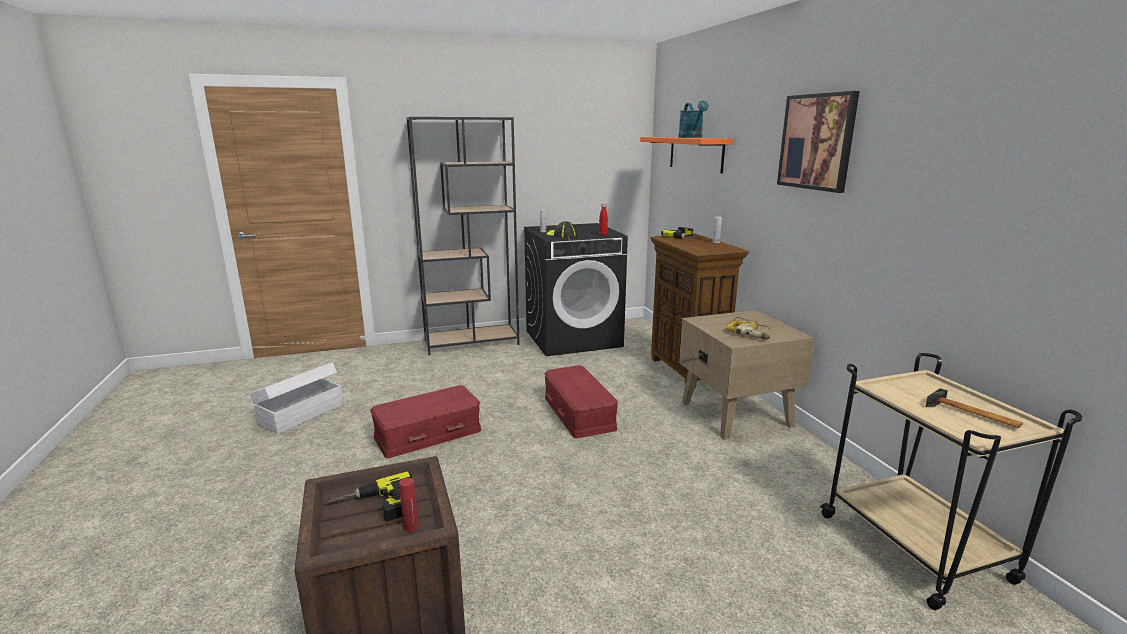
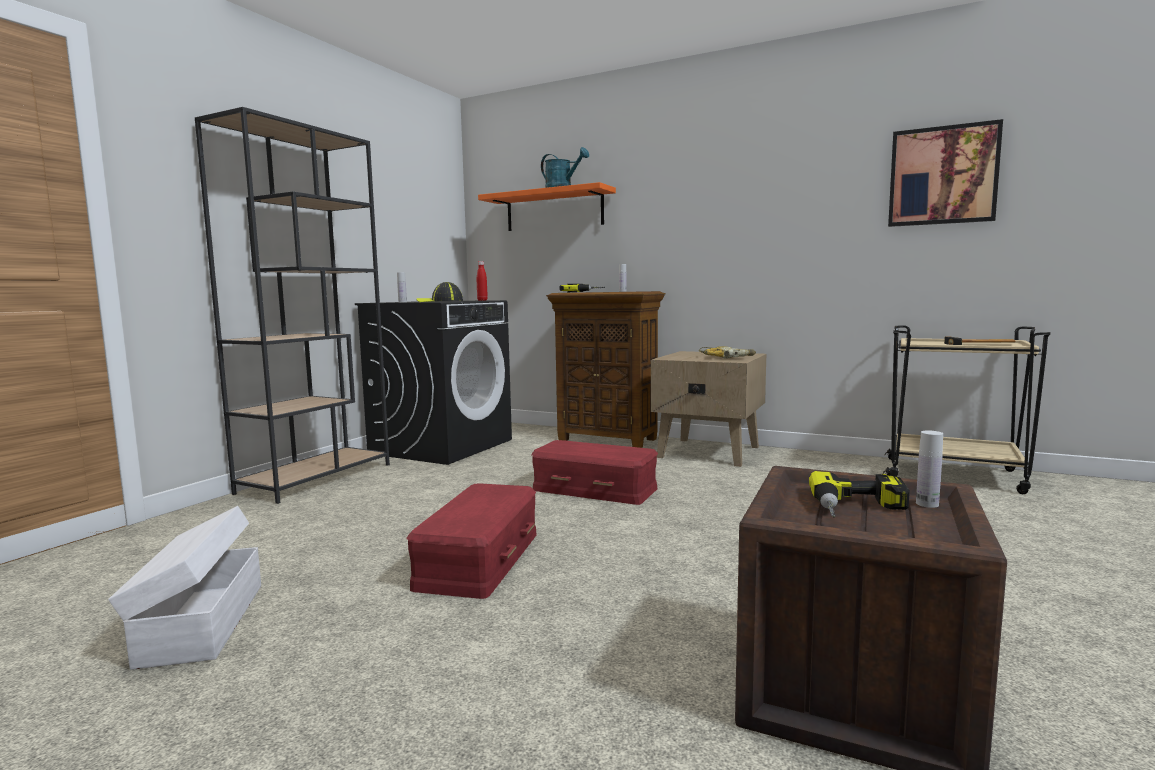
camera: 45 degrees left, 10 degrees down
(411, 526) = (927, 504): red bottle -> white bottle
(817, 142) = (736, 176): picture -> picture (942, 176)

